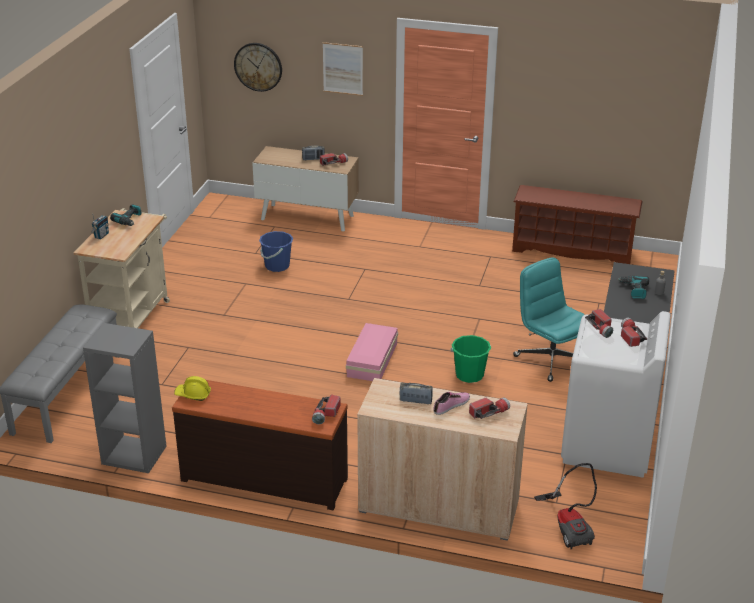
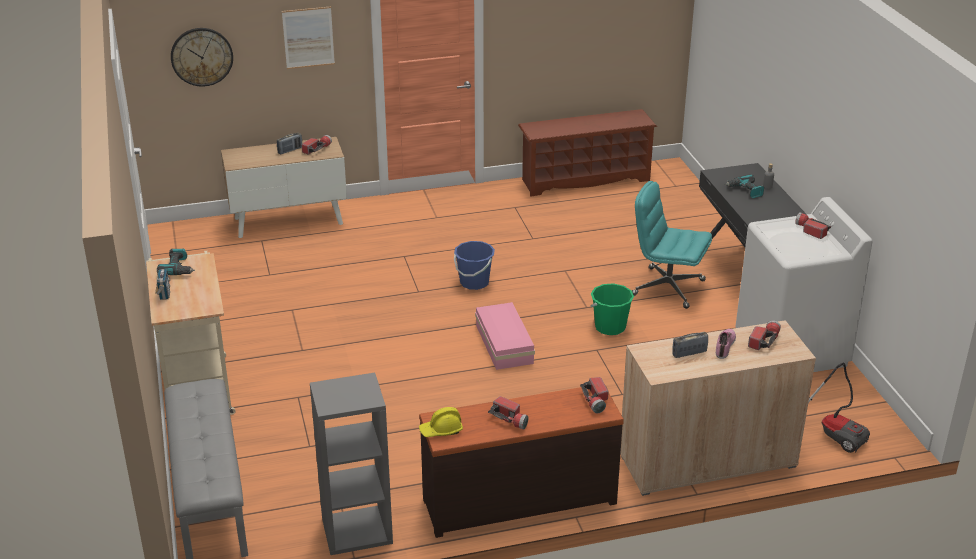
camera: 30 degrees left, 0 degrees up
(277, 266) = (308, 281): blue bucket -> blue bucket (474, 282)
(600, 328) = (778, 231): flashlight -> flashlight (510, 419)

